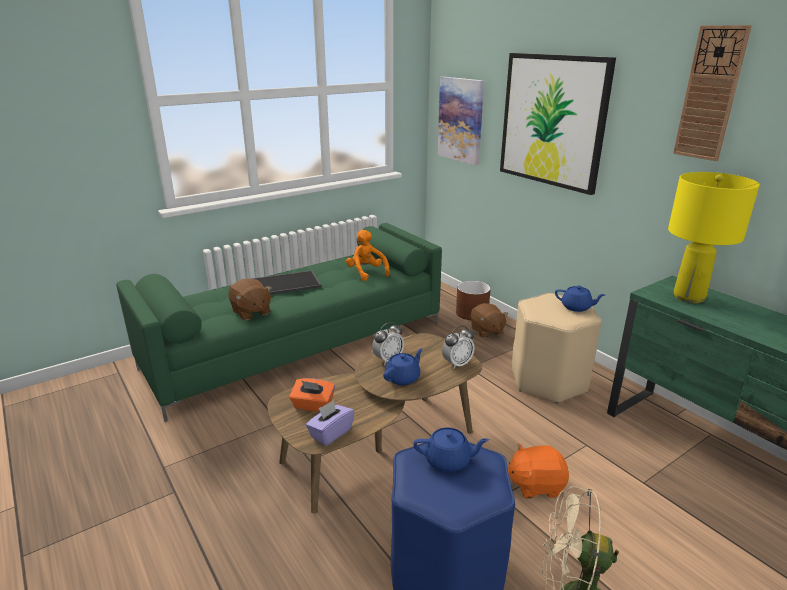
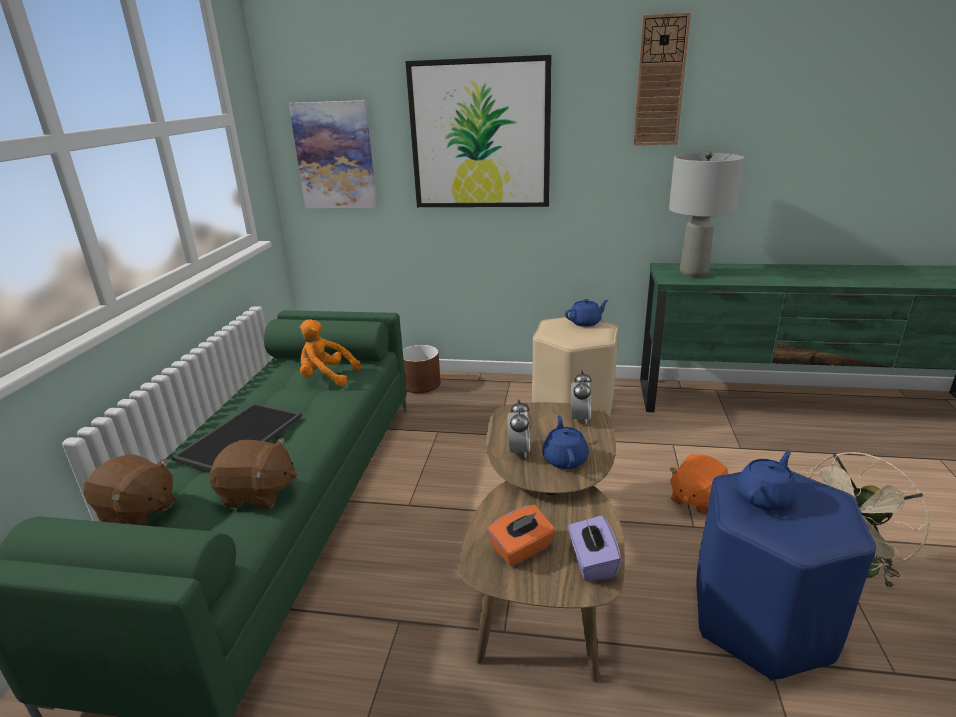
camera: 45 degrees left, 0 degrees up
(486, 331) = (460, 394): brown plush toy -> brown plush toy (138, 512)
(688, 297) = (693, 273): yellow table lamp -> grey table lamp

